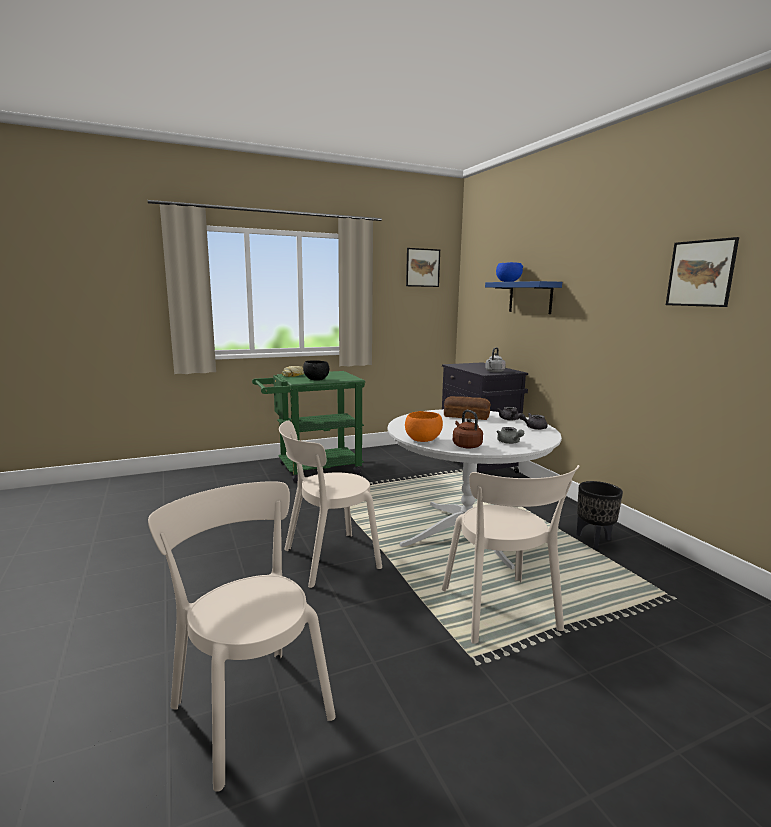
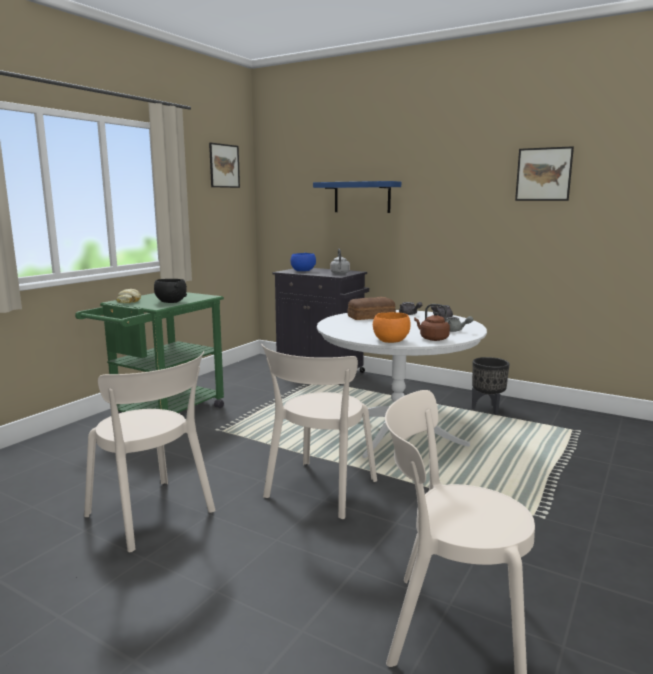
camera: 35 degrees left, 0 degrees up
(501, 612) = (506, 478): beige chair -> beige chair (153, 516)
(507, 282) = (338, 181): blue bowl -> blue bowl (302, 271)

